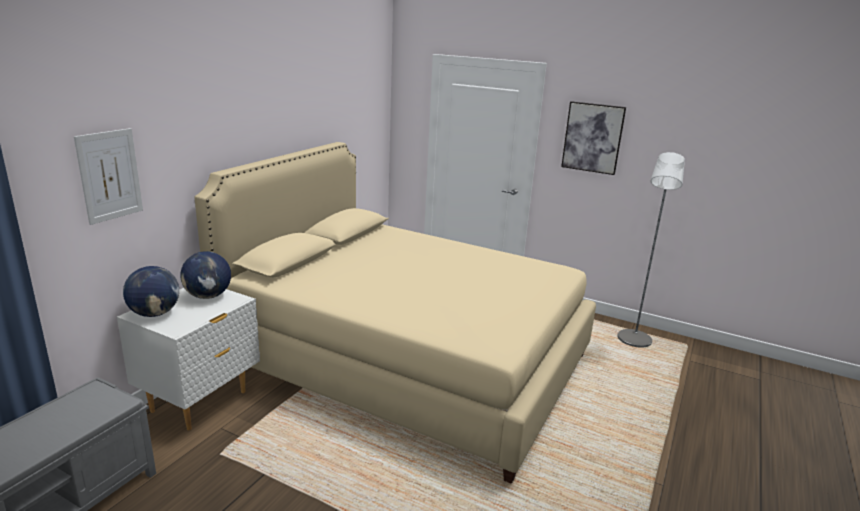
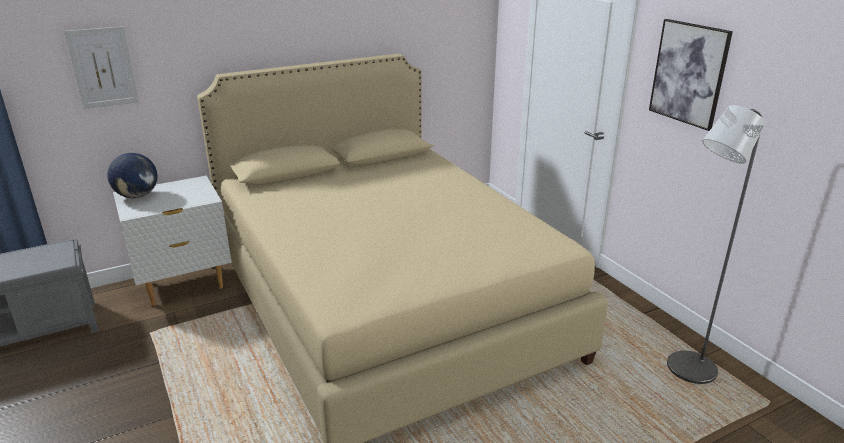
camera: 35 degrees right, 5 degrees up
(208, 296) = (192, 190): globe -> none

